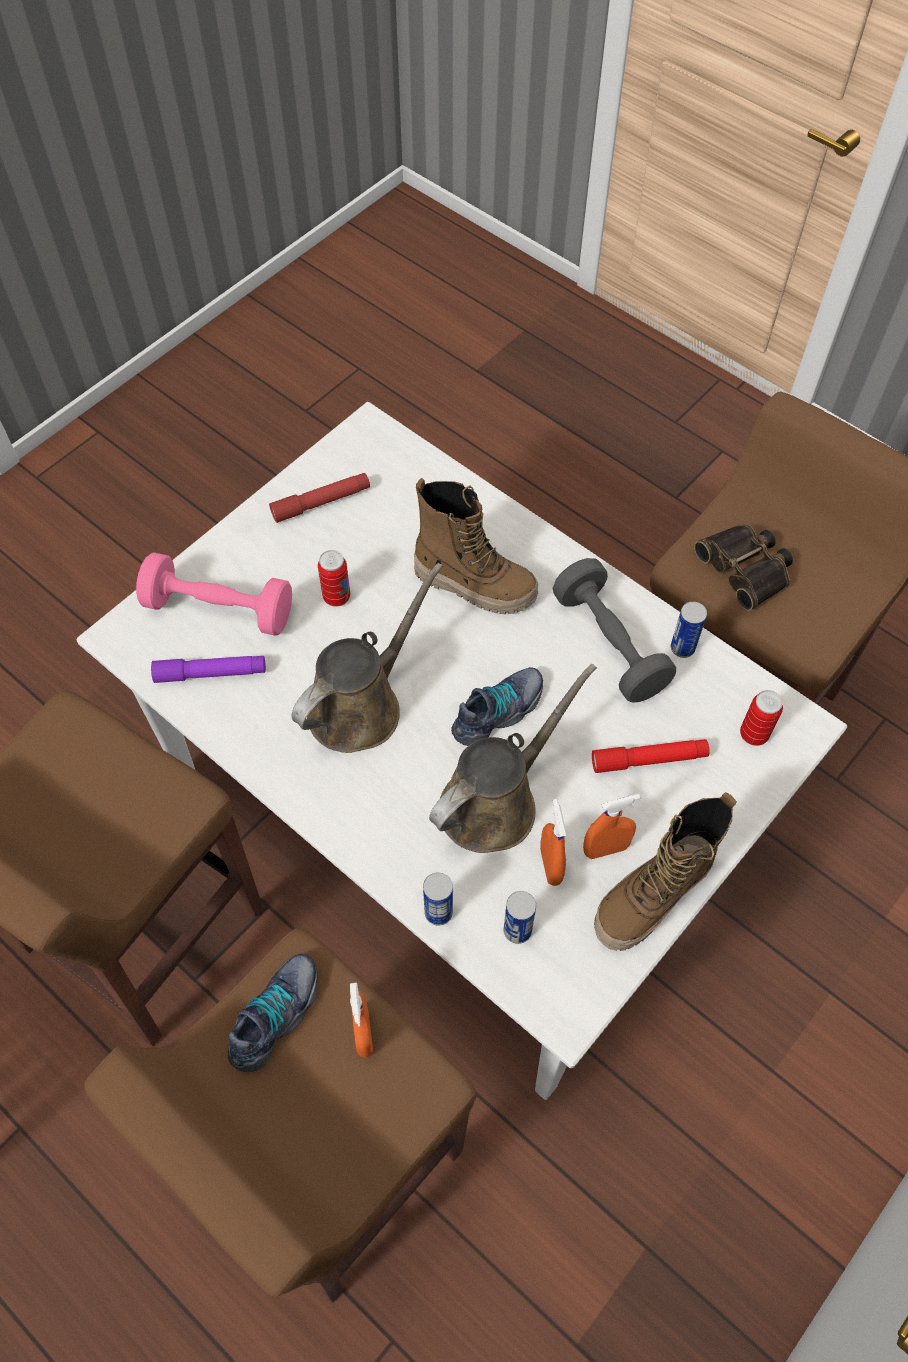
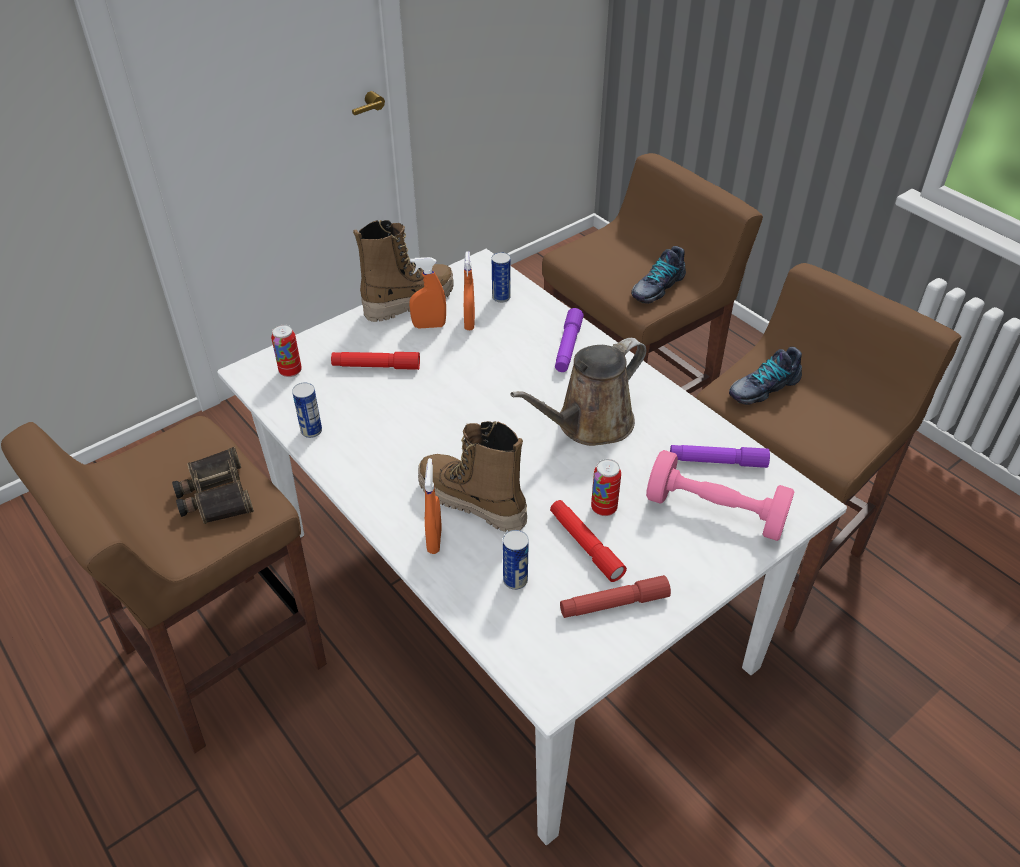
camera: 170 degrees left, 15 degrees down
(352, 554) = (585, 545): none -> red flashlight
(363, 1034) = (604, 276): orange spray bottle -> orange spray bottle (434, 540)
(402, 837) = (568, 346): none -> purple flashlight
(438, 912) = (550, 310): can -> can (515, 580)
(495, 801) = (497, 357): brown watering can -> none
(499, 712) = (479, 407): shoe -> shoe (763, 387)
(609, 644) = (370, 441): grey dumbbell -> none

